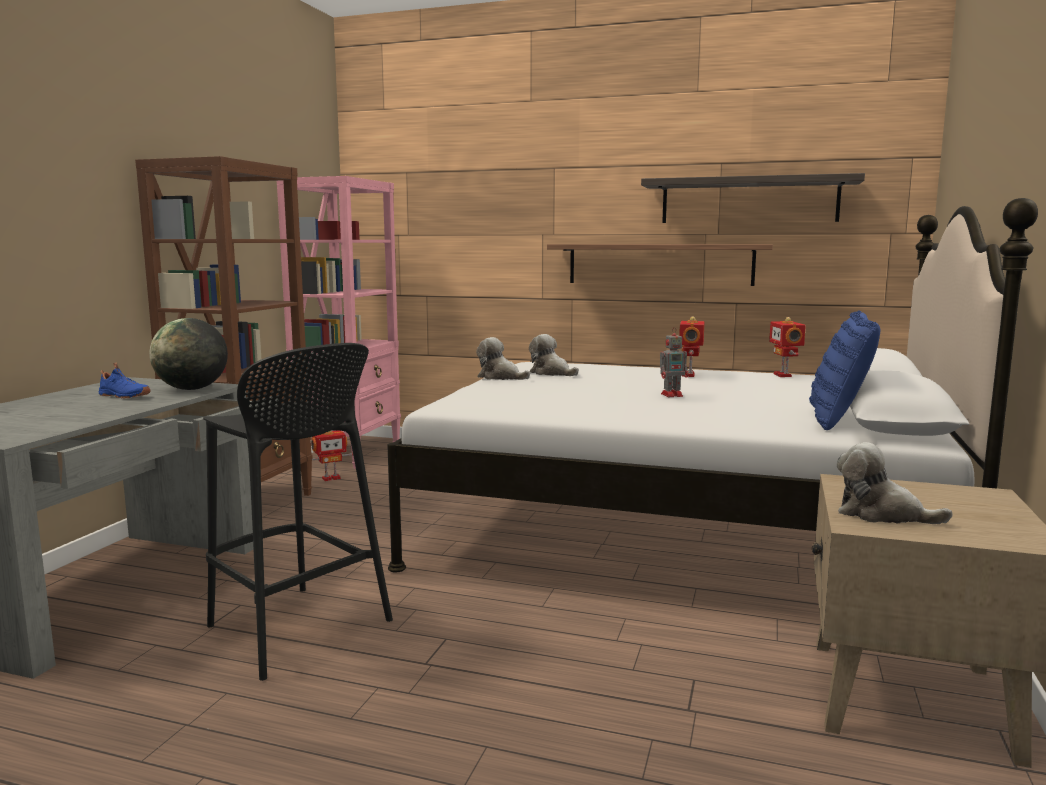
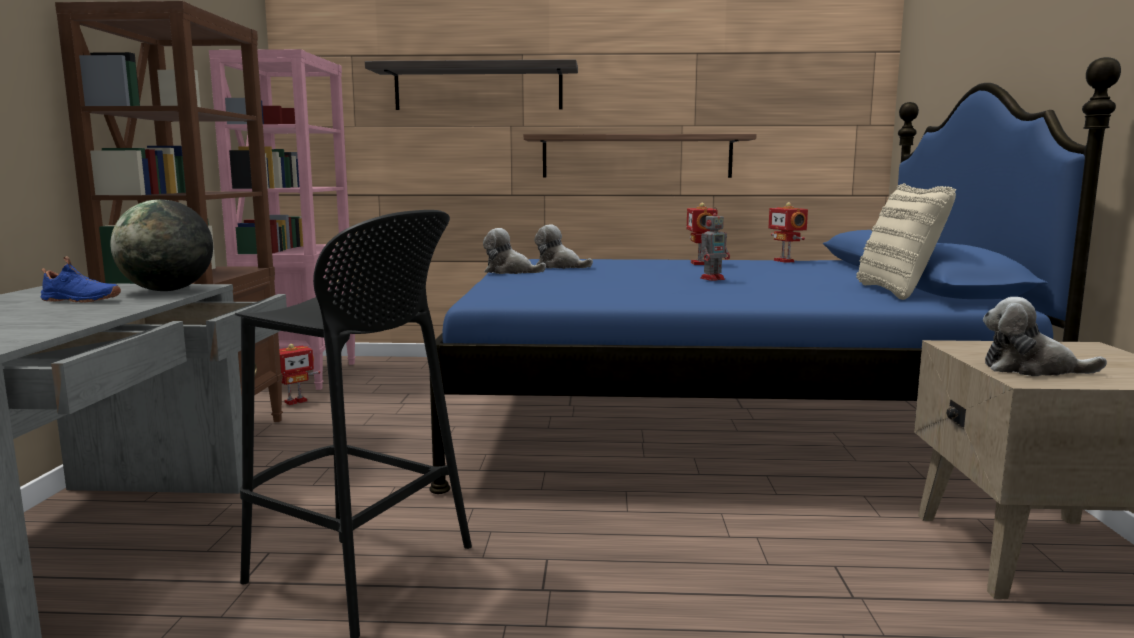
camera: 15 degrees left, 0 degrees up
(677, 534) = (709, 426): white bed -> blue bed
(749, 201) = (725, 92): shelf -> shelf (478, 88)
(838, 420) = (898, 292): blue pillow -> beige pillow

